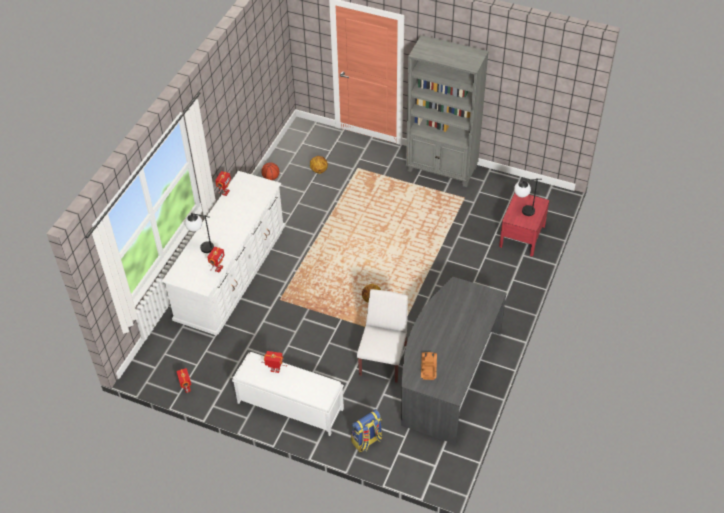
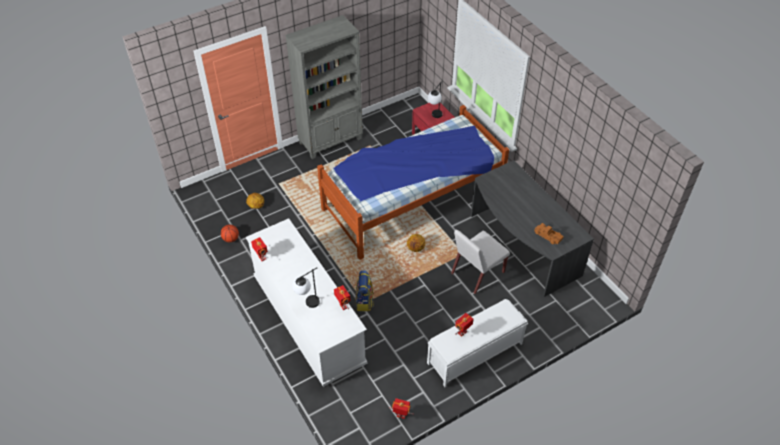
camera: 55 degrees left, 0 degrees up
(367, 441) = (543, 324): backpack -> backpack (364, 301)
(383, 359) = (477, 273): white chair -> white chair turned 90 degrees counterclockwise
(427, 264) = (412, 200): none -> bed

